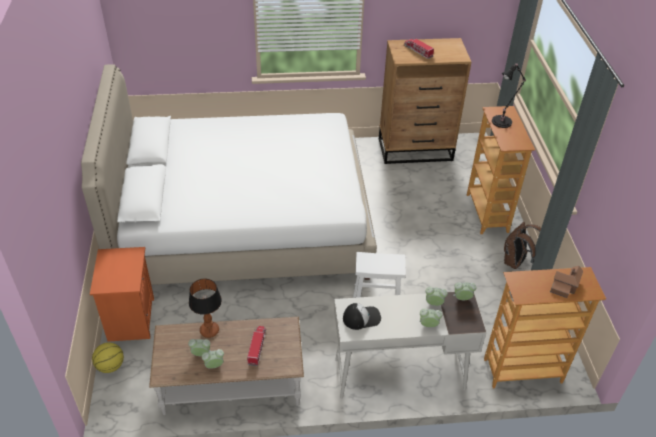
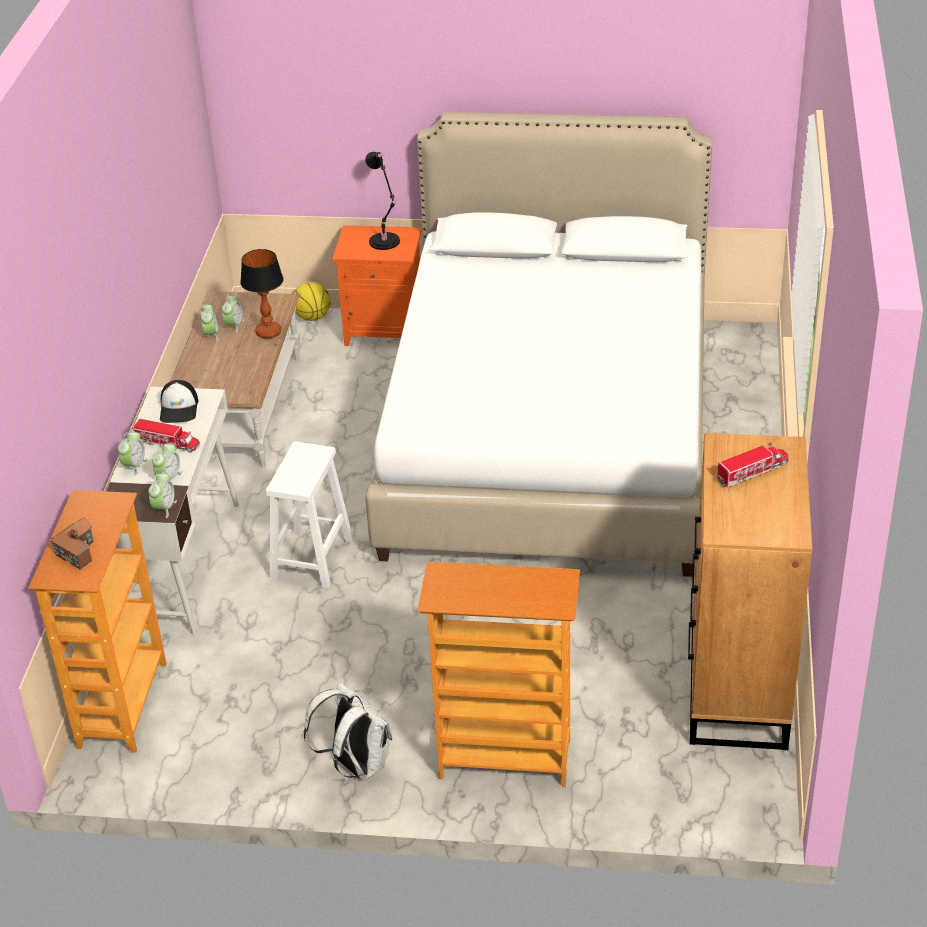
camera: 105 degrees right, 5 degrees down
(257, 347) = (223, 368): toy truck -> toy truck (167, 443)
(503, 121) = (522, 587): black table lamp -> black table lamp (385, 243)
(515, 262) = (355, 765): brown backpack -> white backpack

